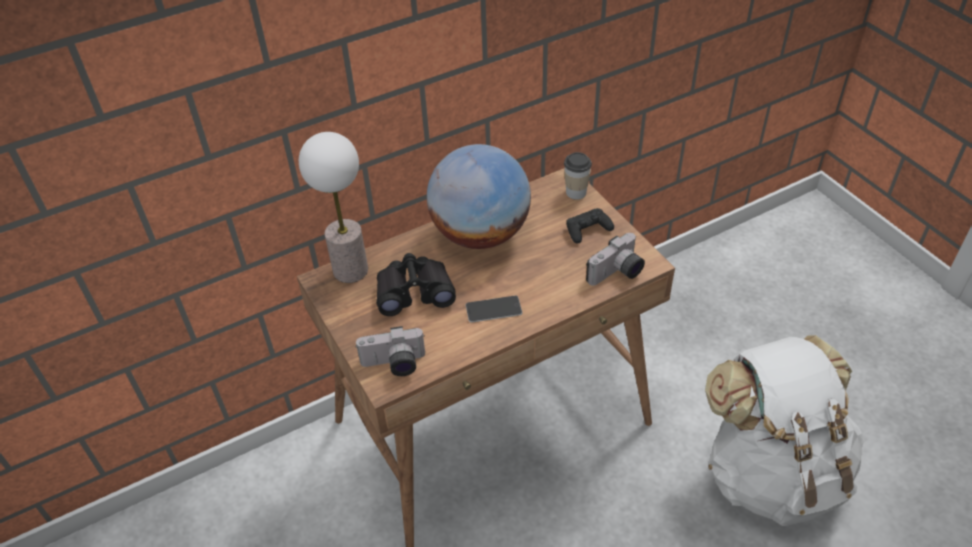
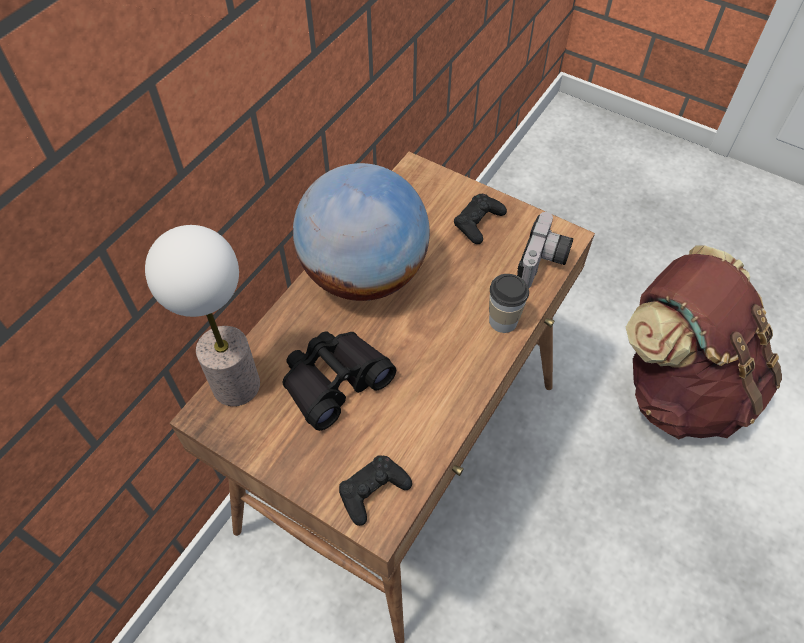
camera: 30 degrees left, 10 degrees up
(394, 365) = (373, 491): camera -> black game controller
(493, 309) = (441, 364): phone -> none
(576, 192) = (436, 182): cup -> cup (503, 321)
(772, 472) = (679, 386): white backpack -> brown backpack

